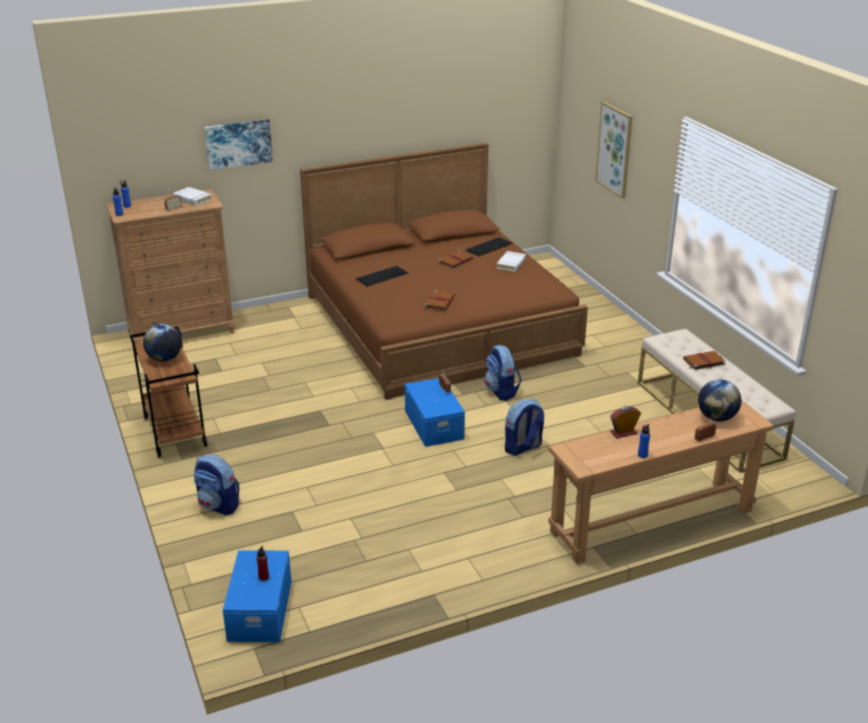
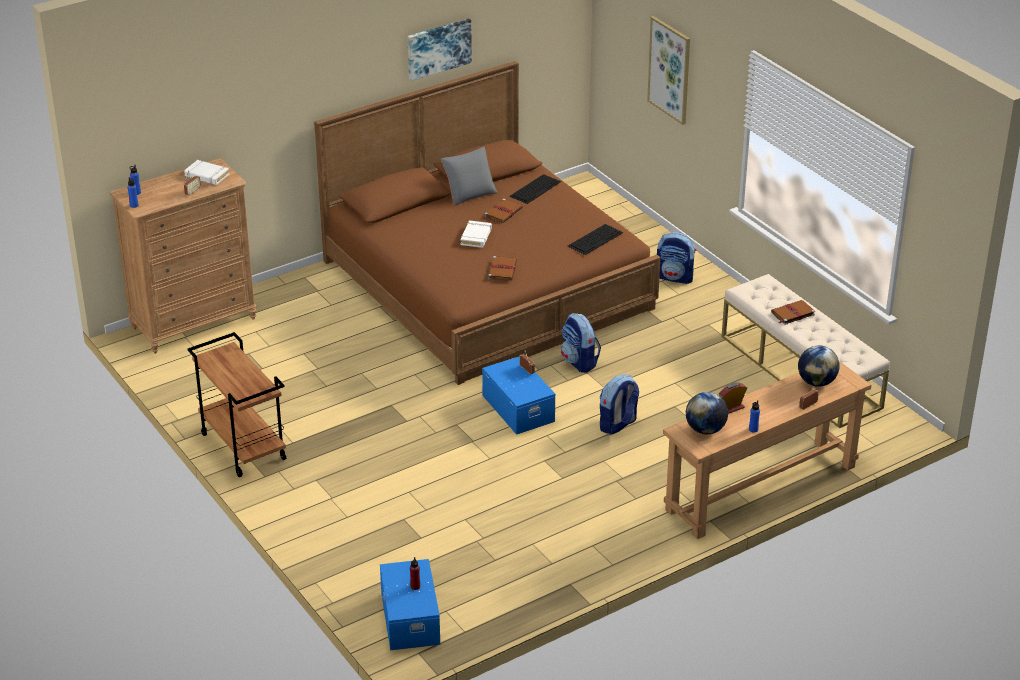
camera: 10 degrees left, 5 degrees up
(165, 359) = (236, 372): globe -> globe (705, 430)
(219, 505) = (326, 521): backpack -> backpack (675, 277)
(238, 143) = (248, 104): picture -> picture (438, 48)
(382, 275) = (427, 241): keyboard -> keyboard (595, 239)
(431, 245) = (469, 193): none -> grey pillow
(511, 264) = (567, 211): white book -> white book (476, 237)

